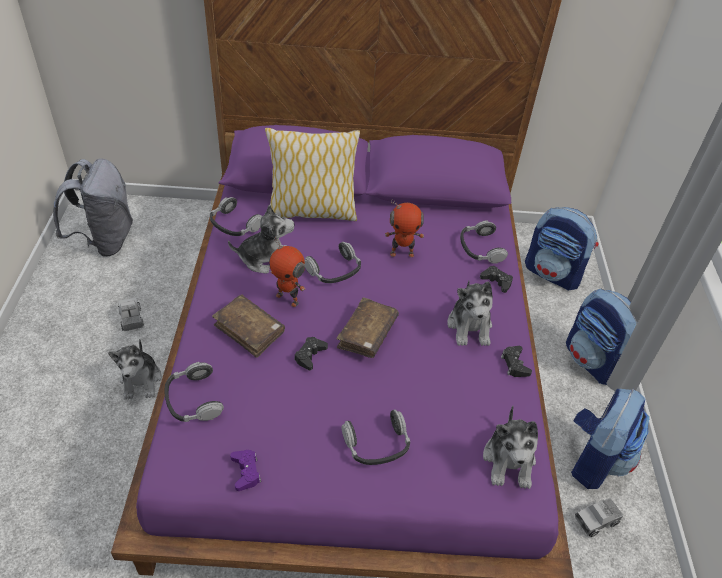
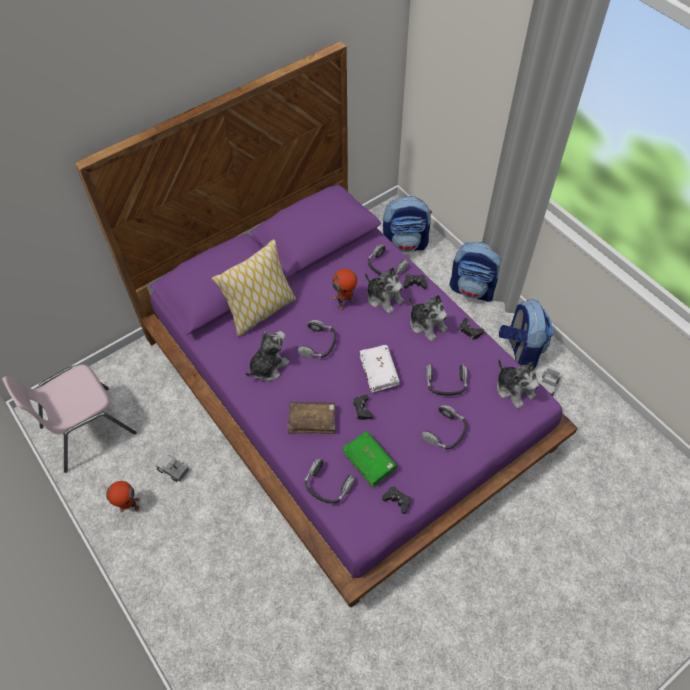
camera: 35 degrees left, 10 degrees up
(105, 240) = (86, 430): grey backpack -> pink chair
(141, 380) = (227, 503): plush toy -> plush toy (384, 298)
(234, 224) = (221, 356): headphones -> headphones (446, 383)
(246, 472) = (397, 500): purple game controller -> black game controller
(260, 409) = (369, 461): none -> green book
(288, 298) = (311, 383): toy robot -> toy robot (129, 507)
(367, 334) = (379, 371): brown book -> white book

